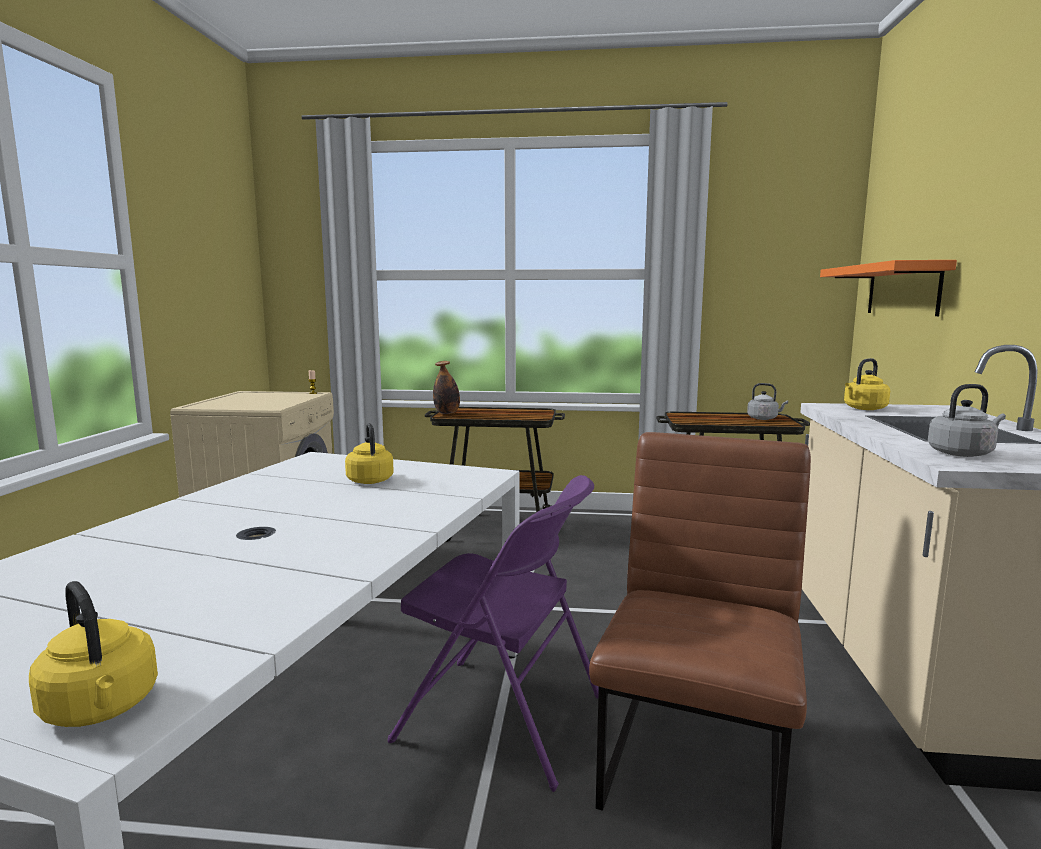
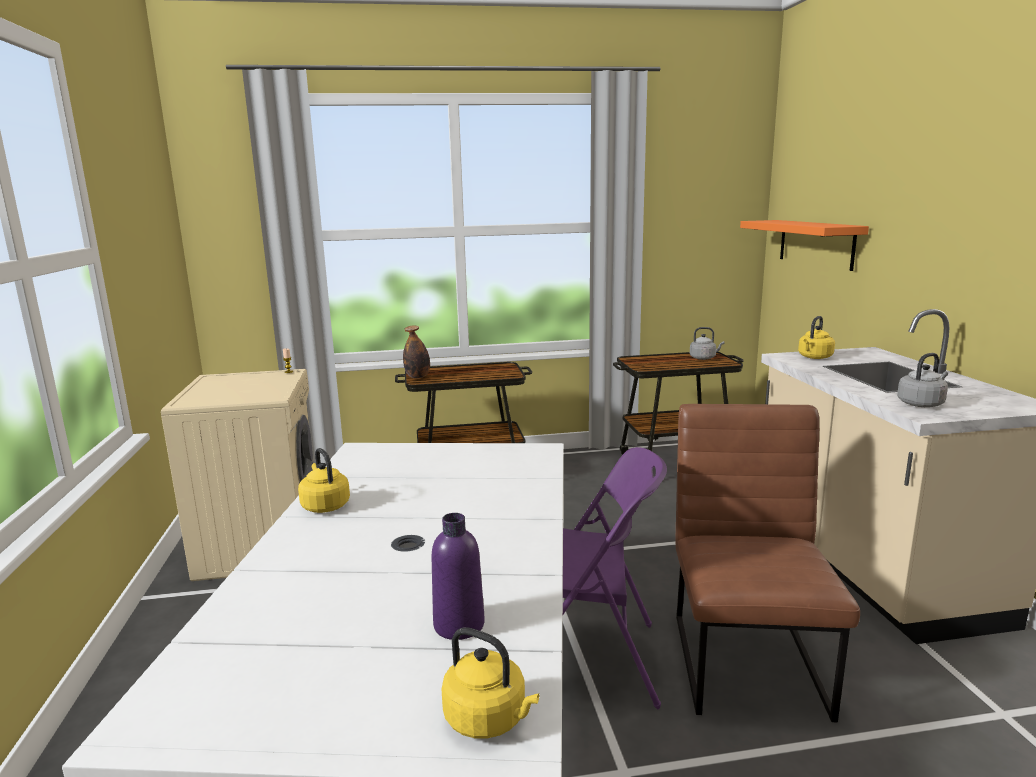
camera: 15 degrees left, 5 degrees up
(202, 610) = (459, 625): none -> purple bottle
(370, 480) = (443, 470): yellow kettle -> yellow kettle (325, 505)

